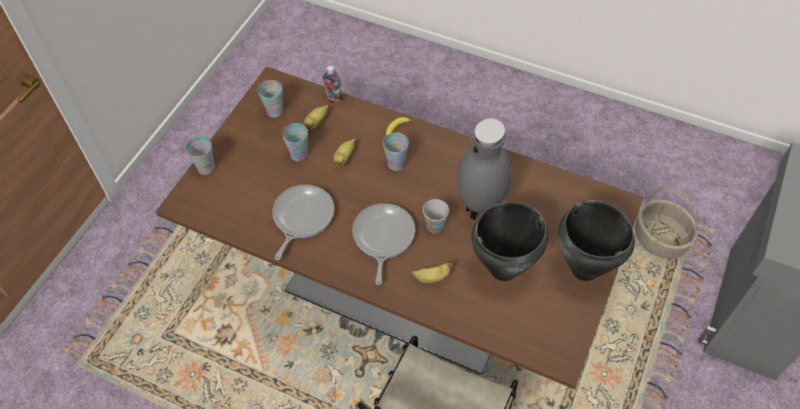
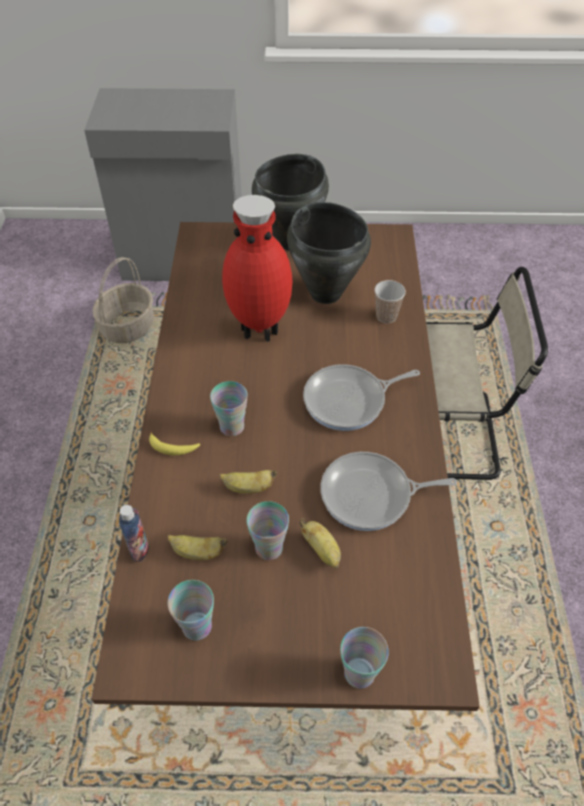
camera: 115 degrees left, 5 degrees down
(432, 278) = (372, 342): banana -> banana (322, 550)
(435, 226) = (305, 360): cup -> cup (386, 316)
(480, 209) = (260, 329): grey vase -> red vase

